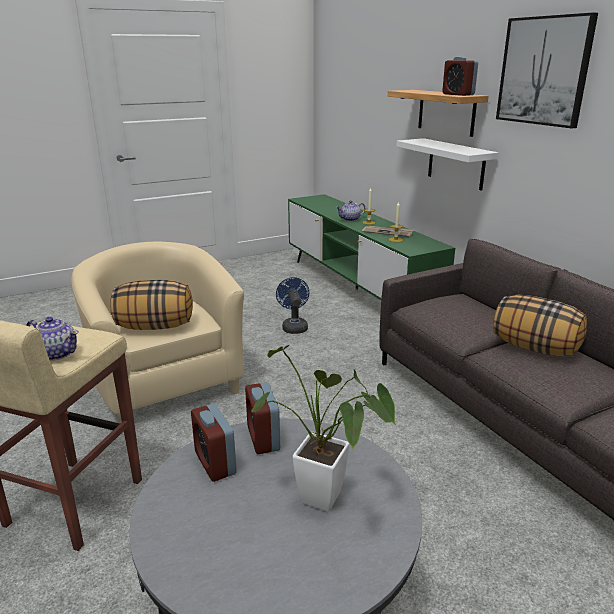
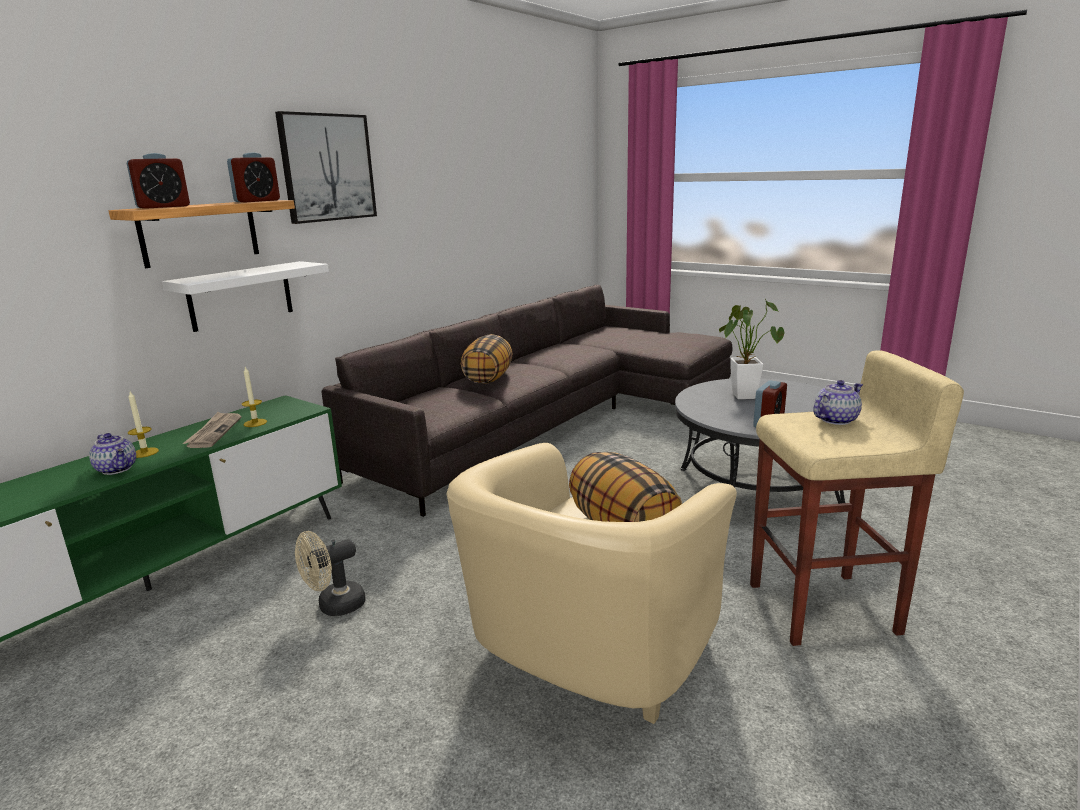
camera: 115 degrees left, 5 degrees down
(57, 353) = (835, 420): teapot -> teapot turned 60 degrees clockwise
(263, 438) = (723, 418): alarm clock -> alarm clock (163, 207)
(294, 326) = (334, 606): blue fan -> beige fan

